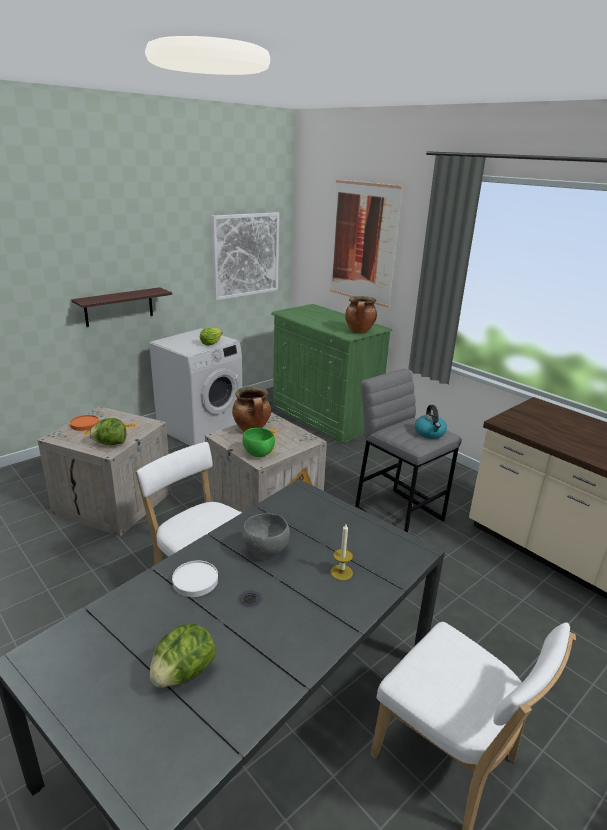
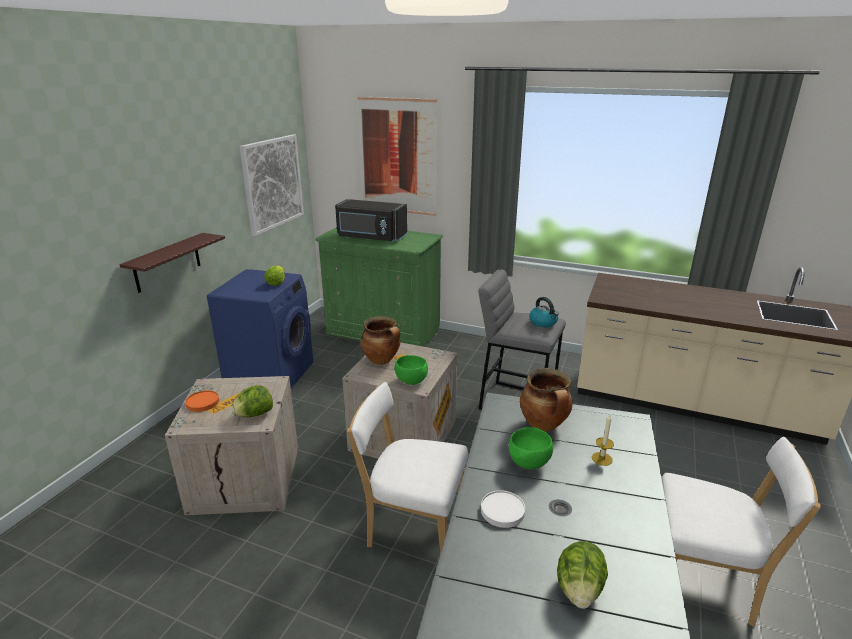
camera: 25 degrees left, 0 degrees up
(201, 427) = (272, 374): white washing machine -> blue washing machine
(266, 551) = (529, 463): grey bowl -> green bowl
(320, 319) = (371, 237): none -> black microwave
(359, 332) = (420, 243): cooking pot -> cooking pot (544, 425)

